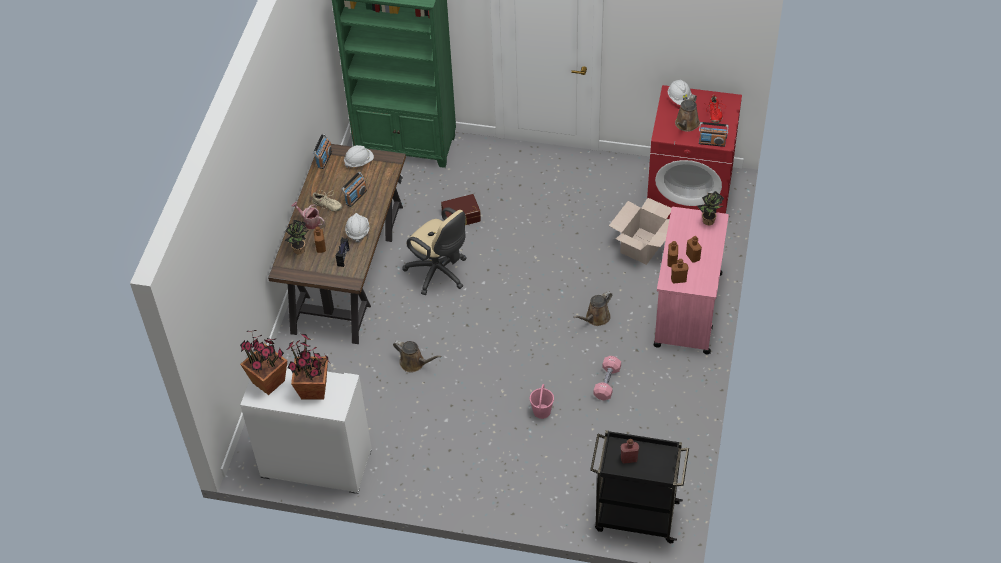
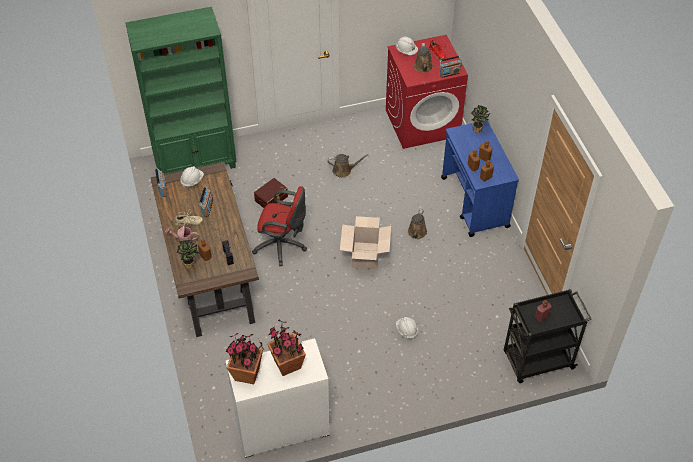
camera: 30 degrees left, 0 degrees up
(357, 231) = (226, 233): white hard hat -> white hard hat (406, 330)
(414, 363) = (307, 319): brown watering can -> brown watering can (344, 170)
(439, 273) = (282, 246): beige office chair -> red office chair
(542, 411) = (423, 315): pink bucket -> none
(607, 382) = (454, 275): pink dumbbell -> none
(643, 246) = (415, 170): cardboard box -> cardboard box (365, 256)
(687, 310) = (475, 203): pink cart -> blue cart

